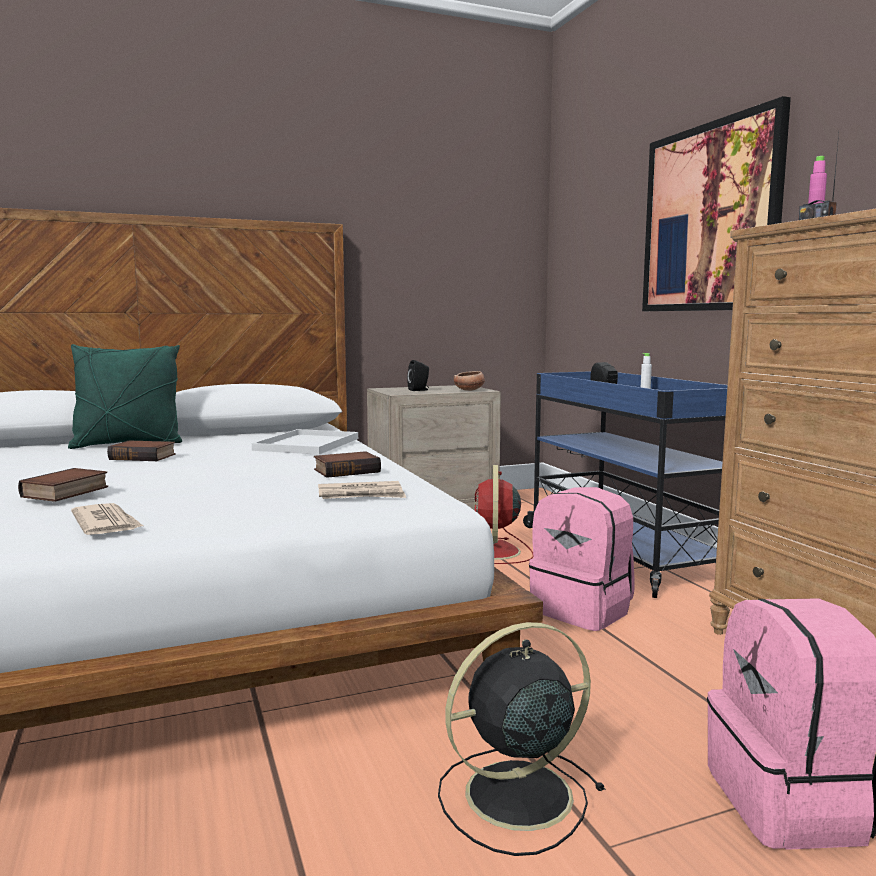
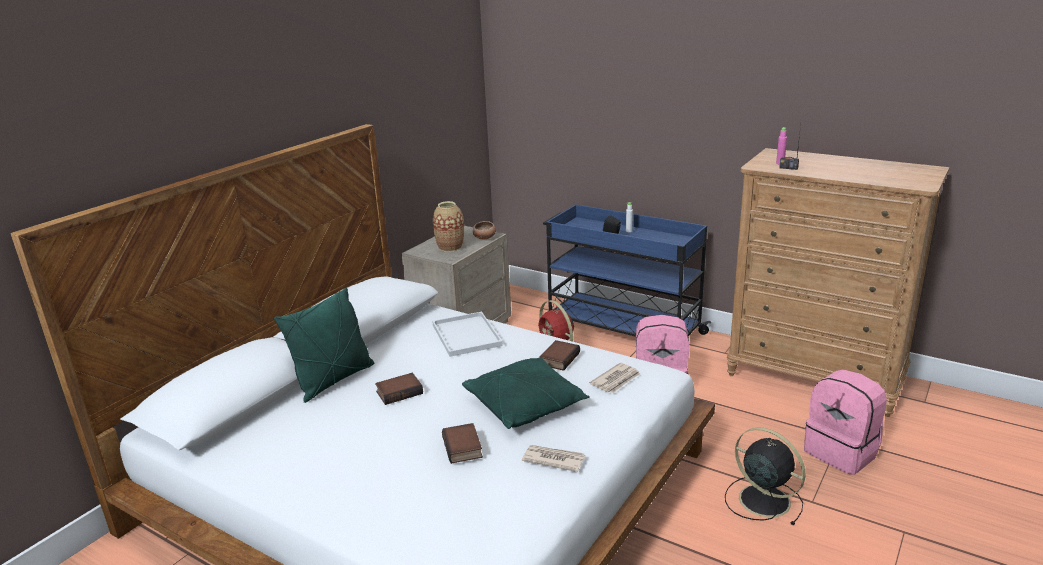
camera: 35 degrees left, 15 degrees up
(215, 488) = (525, 405): none -> green pillow
(419, 390) = (450, 247): black speaker -> vase
(514, 796) = (762, 499): black fan -> black fan turned 105 degrees clockwise
(710, 218) = (662, 112): picture -> none

